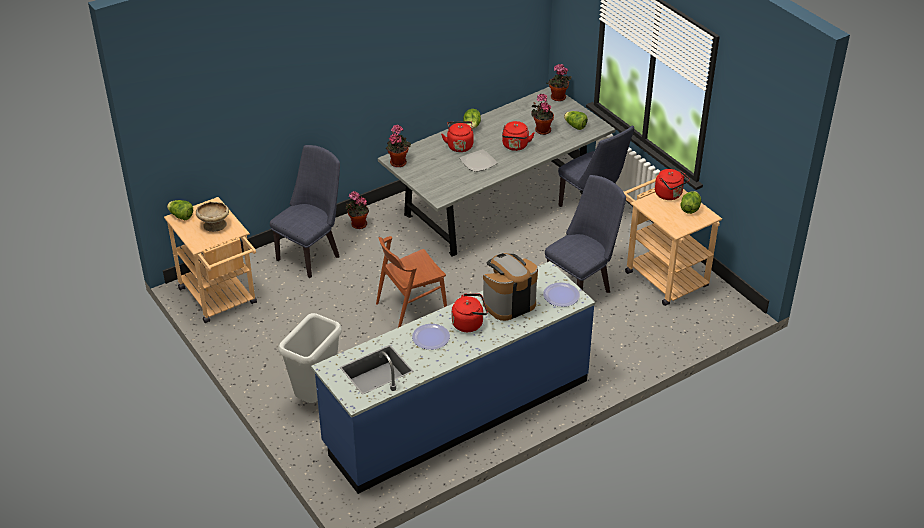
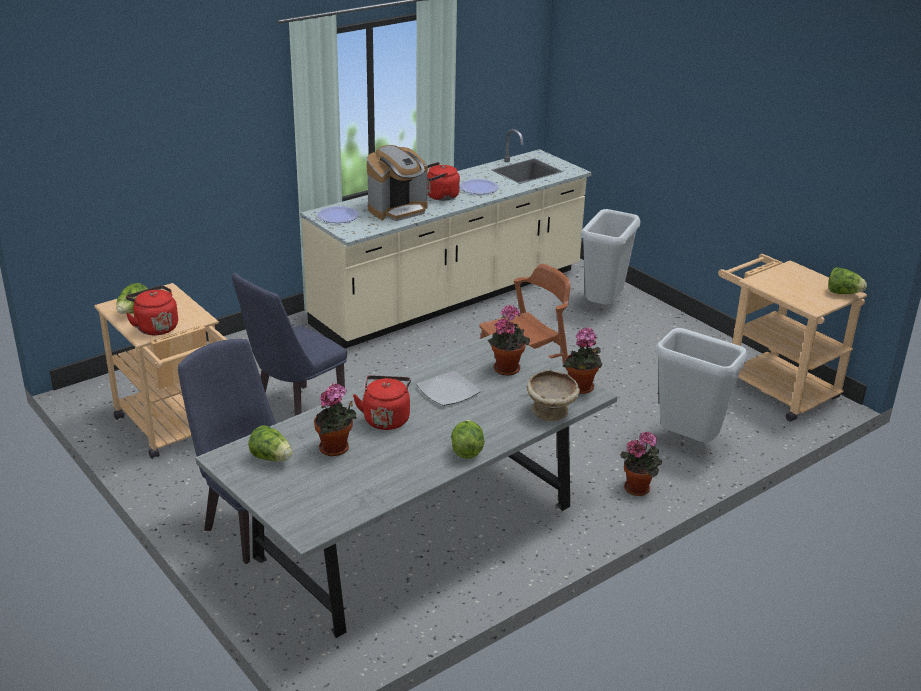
camera: 175 degrees right, 10 degrees down
(214, 225) = (790, 284): beige bowl -> beige bowl (551, 412)
(311, 255) = (686, 443): blue chair -> grey trash can
(457, 412) = (450, 298): blue counter -> beige counter
(459, 145) = (484, 417): red kettle -> none
(558, 98) = (294, 518): potted plant -> potted plant (506, 368)

